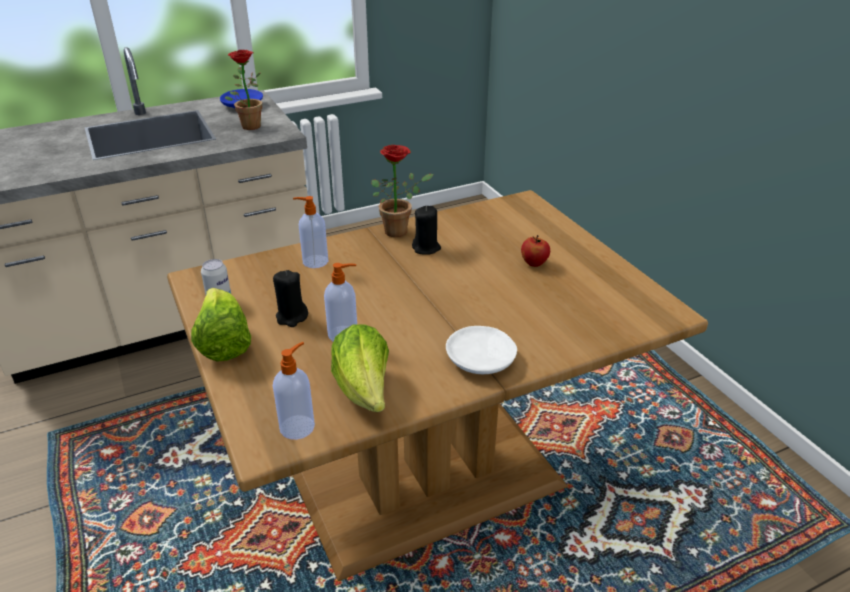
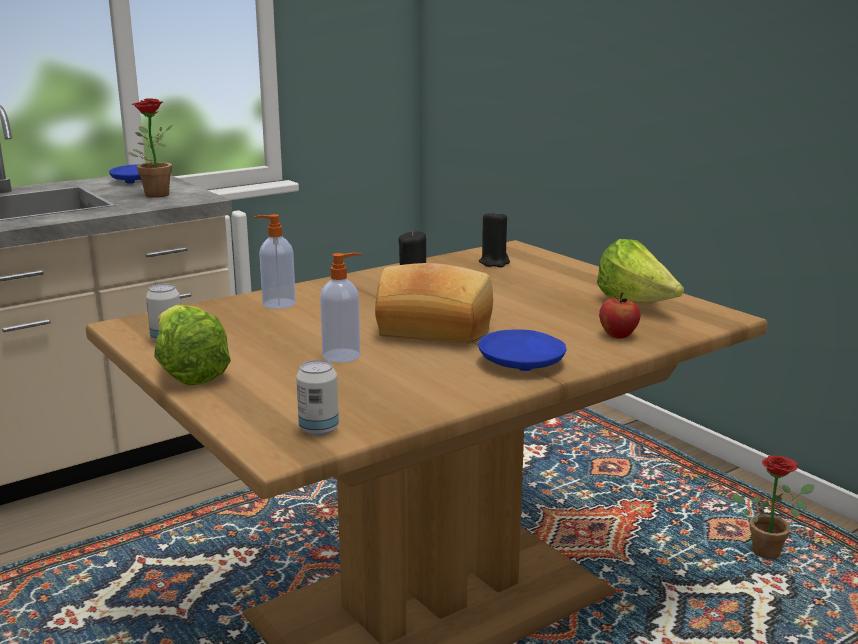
camera: 10 degrees left, 15 degrees down
(291, 317) = (269, 347): black candle -> black candle (494, 263)
(298, 426) = (319, 429): soap dispenser -> can
(364, 390) = (390, 396): lettuce -> lettuce (636, 303)
(400, 230) = (374, 275): potted plant -> potted plant (769, 552)
(427, 305) = (435, 328): none -> bread
(481, 359) = (522, 363): white plate -> blue plate
(534, 263) = (548, 290): apple -> apple (618, 335)

